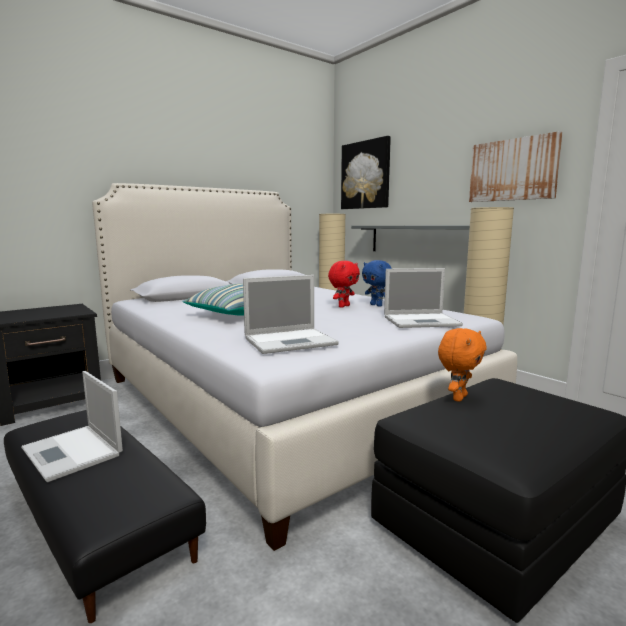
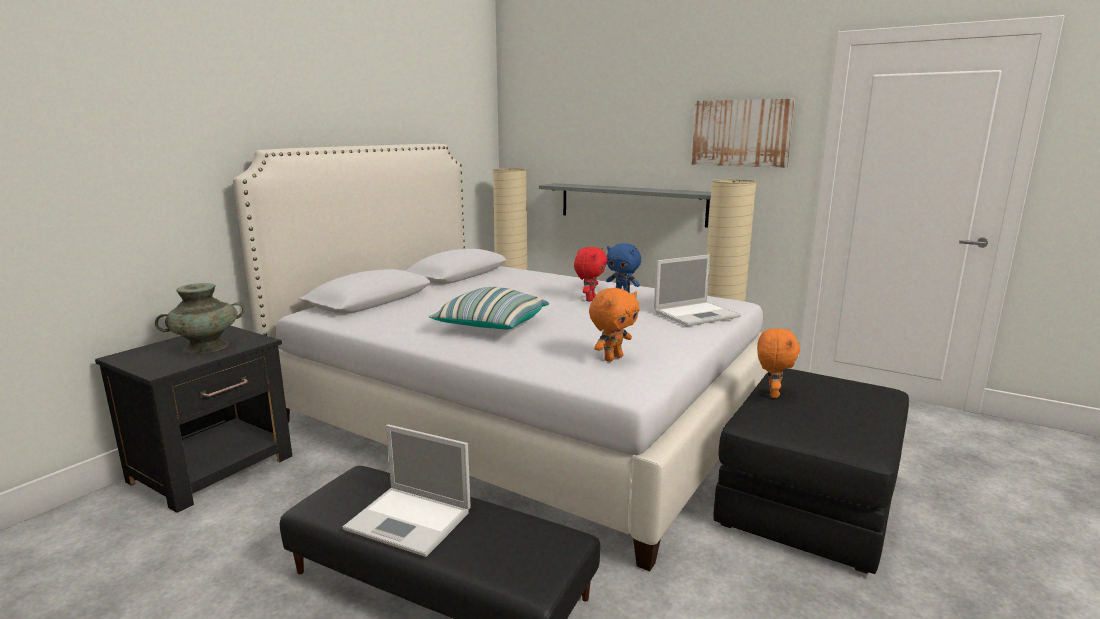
camera: 20 degrees left, 5 degrees up
(47, 313) = (206, 347): none -> turquoise vase
(291, 341) = (612, 358): laptop -> orange plush toy
(365, 175) = (549, 119): picture -> none

